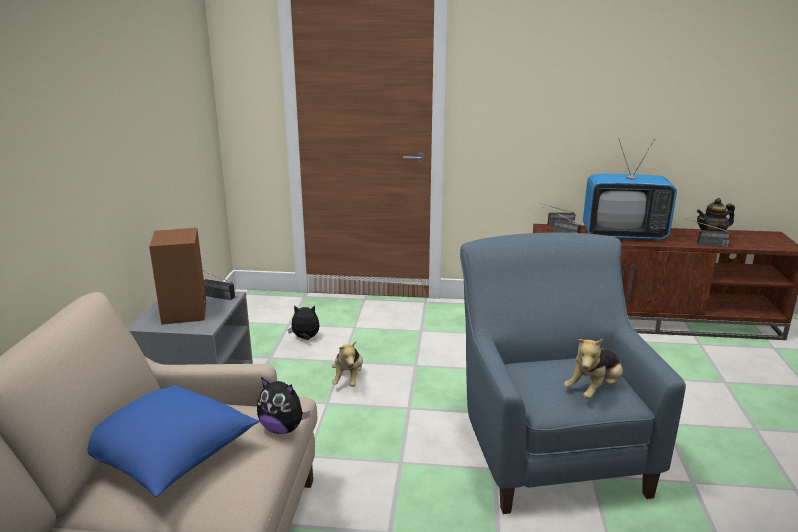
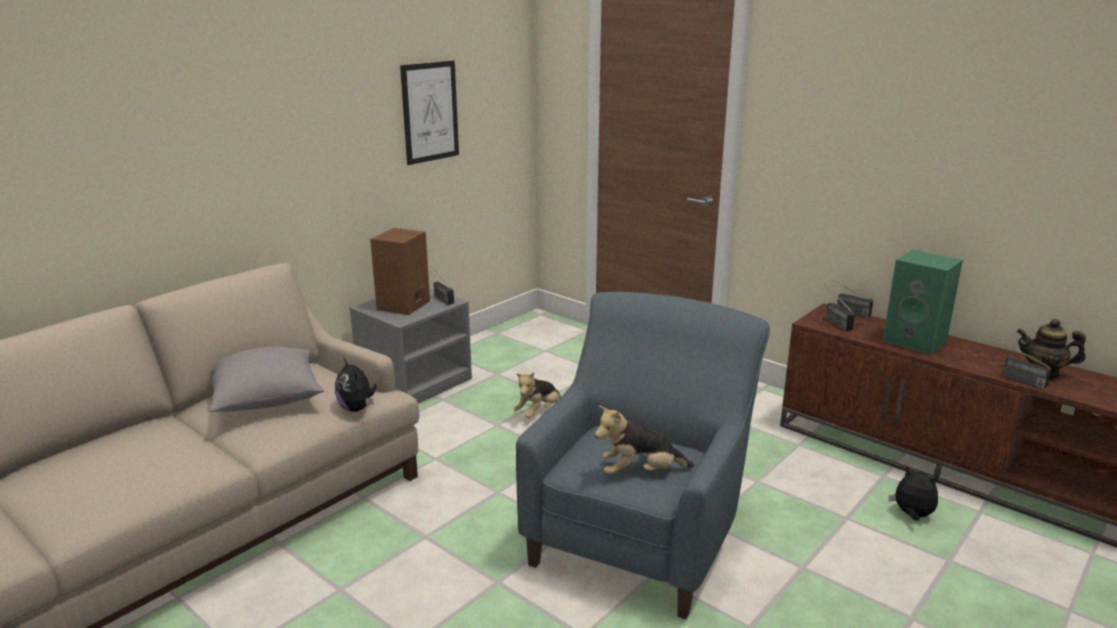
camera: 35 degrees right, 0 degrees up
(153, 100) = (430, 112): none -> picture
(170, 457) = (266, 399): blue pillow -> grey pillow
(305, 338) = (544, 367): plush toy -> plush toy (912, 515)
(623, 235) = (916, 341): television -> green speaker

